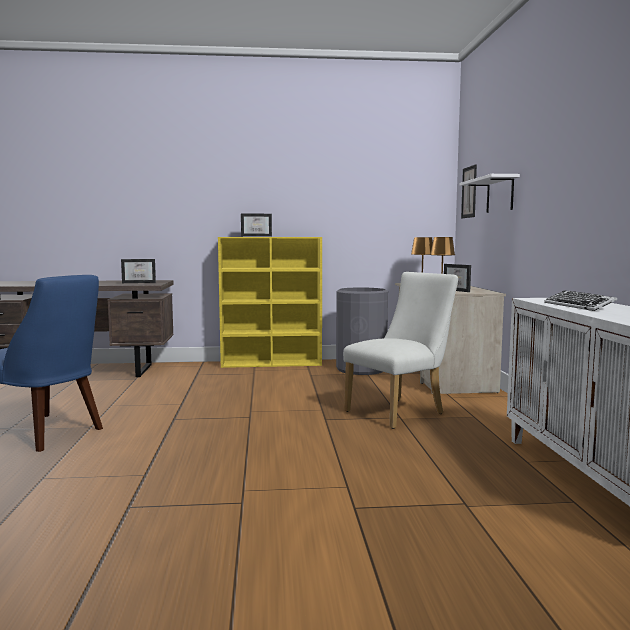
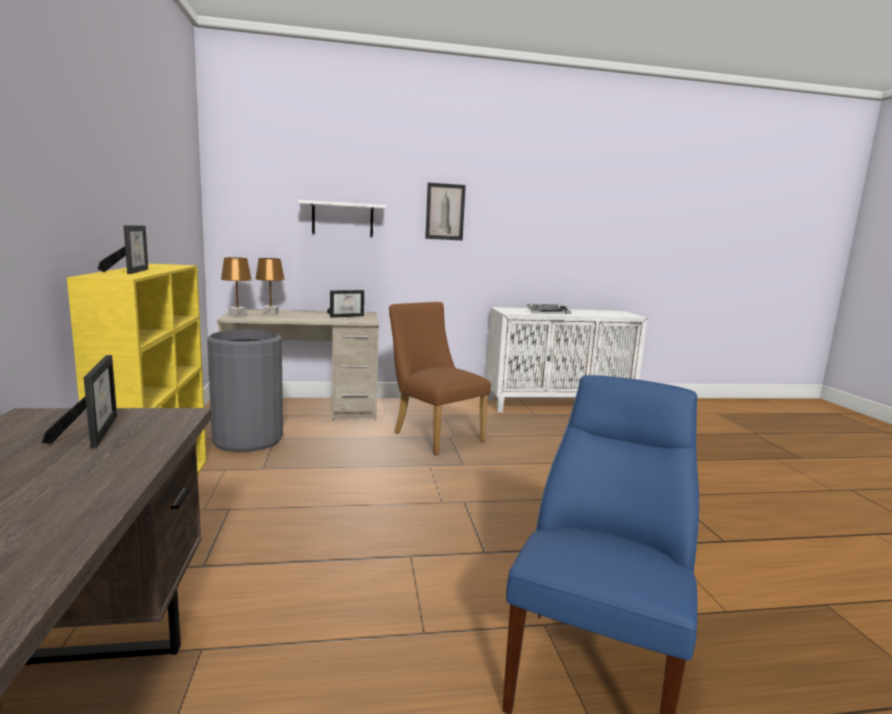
camera: 95 degrees left, 5 degrees up
(400, 411) = (433, 435): white chair -> brown chair
(469, 192) = (254, 204): picture -> picture (445, 212)

